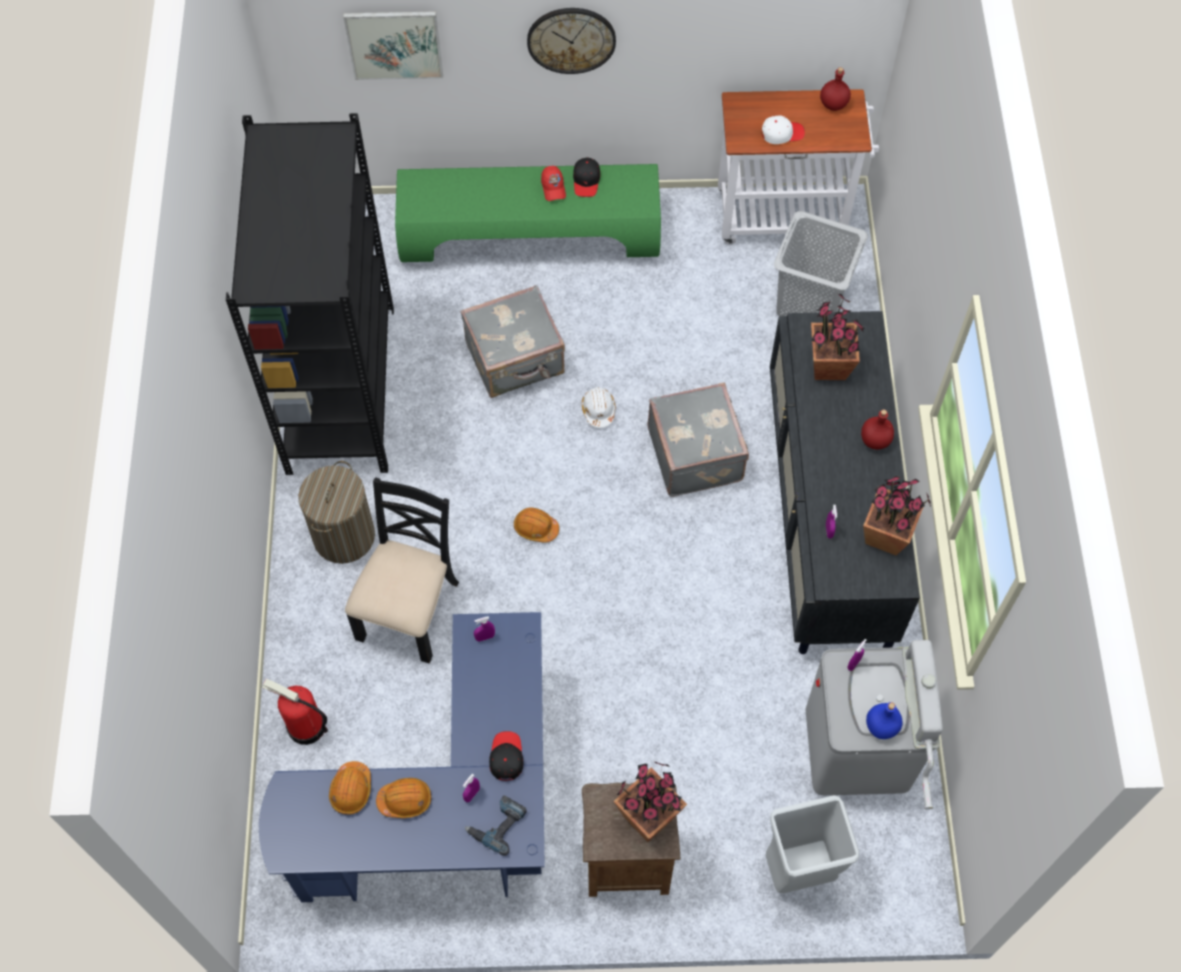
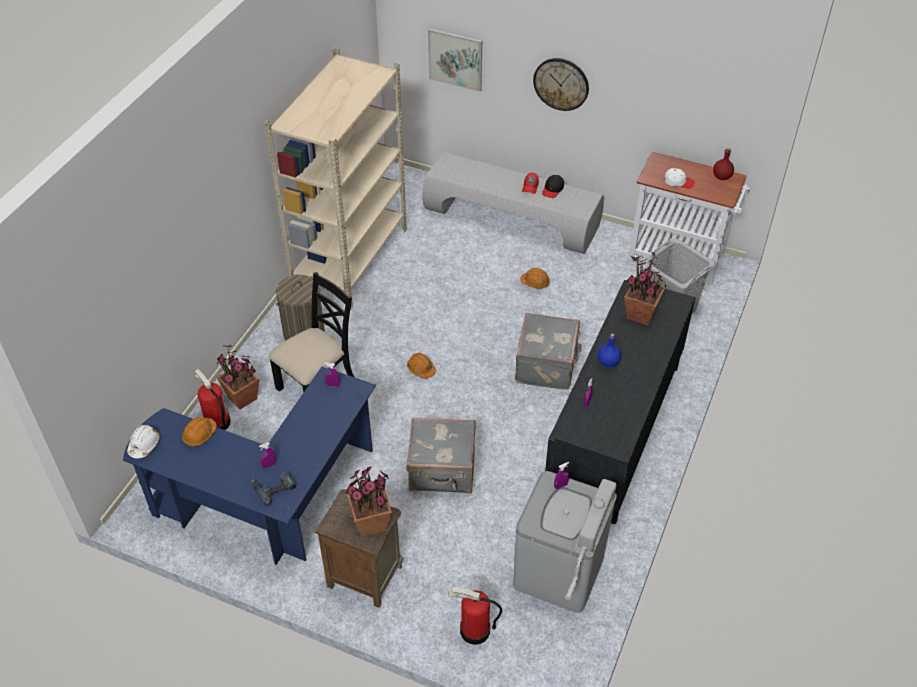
camera: 25 degrees right, 15 degrees down
(341, 389) = (350, 259): black bookcase -> beige bookcase
(405, 800) = (227, 452): orange hard hat -> orange hard hat (535, 282)
(506, 757) = (303, 453): black cap -> none
(516, 360) = (463, 278): grey suitcase -> grey suitcase (442, 471)
(530, 232) = (511, 218): green bench -> grey bench
(598, 410) = (498, 321): white hard hat -> white hard hat (144, 445)
(798, 871) = (474, 631): grey trash can -> fire extinguisher
(874, 440) = (648, 364): red bottle -> none
(881, 727) = (558, 530): blue bottle -> blue bottle (608, 363)
(886, 536) = (625, 420): potted plant -> potted plant (243, 398)

